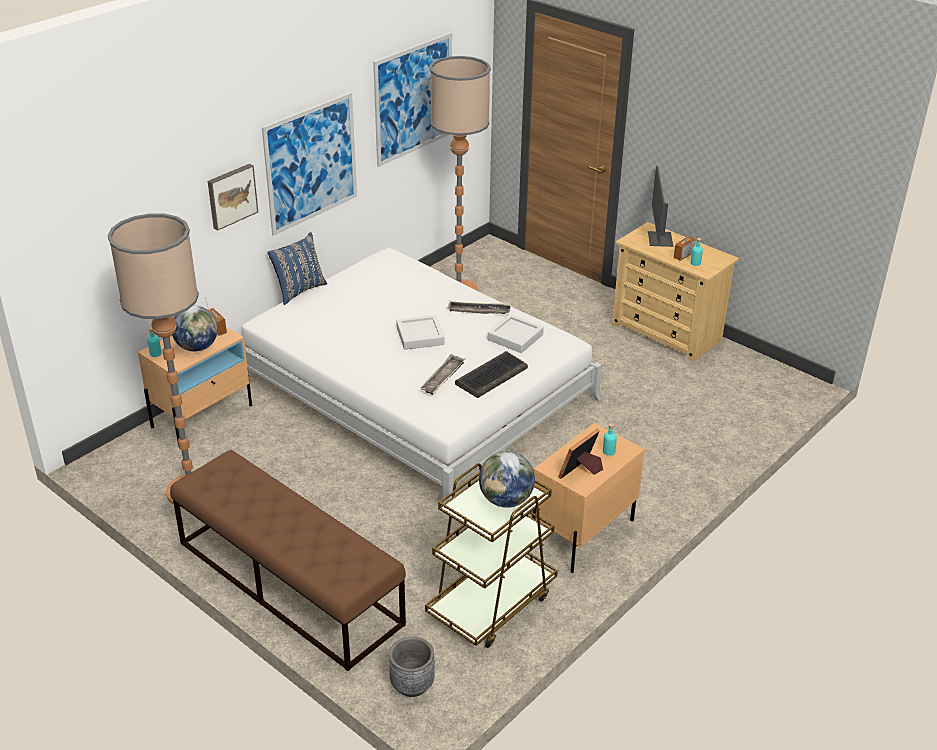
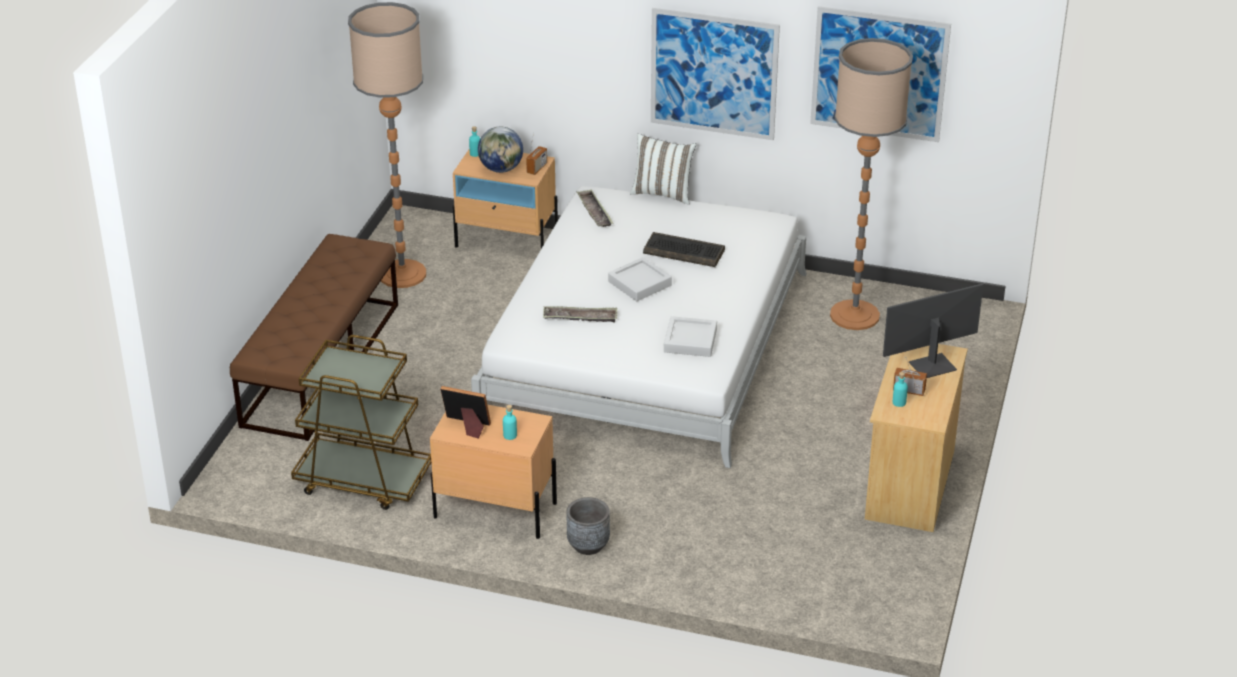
camera: 65 degrees right, 0 degrees up
(231, 196) = (605, 57): picture -> none
(299, 290) = (663, 193): blue pillow -> white pillow
(412, 685) = (241, 465): grey planter -> grey planter (588, 545)
(479, 311) = (721, 305): tray -> tray (594, 212)
(491, 375) = (608, 345): keyboard -> keyboard (685, 251)
(506, 500) = (358, 377): globe -> none

